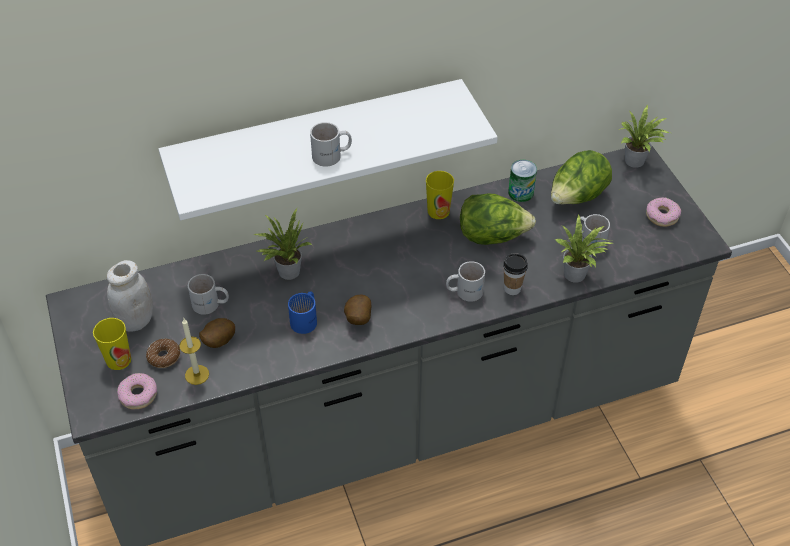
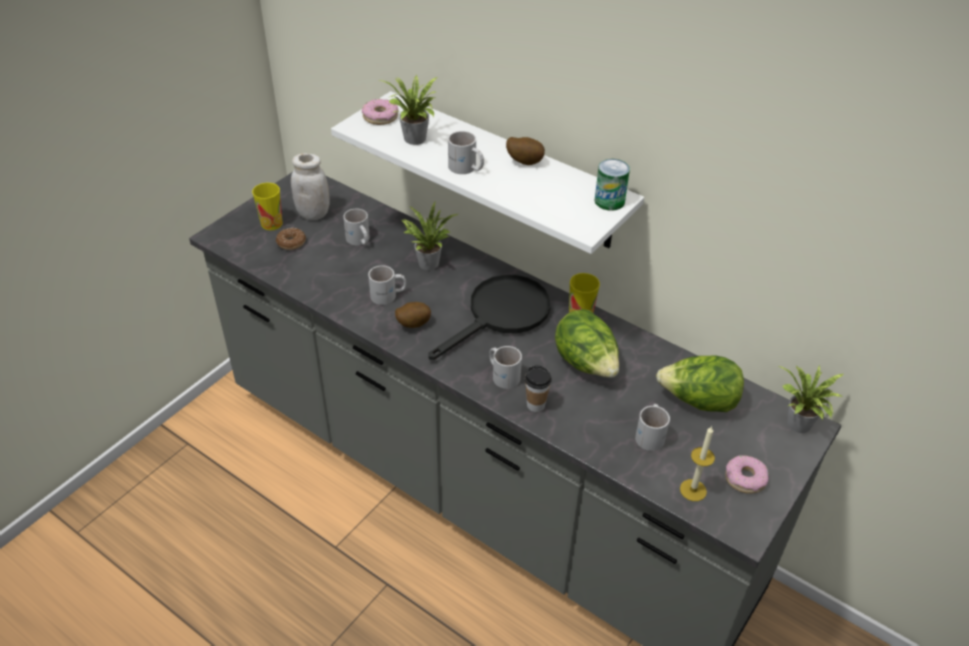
camera: 55 degrees right, 5 degrees down
(138, 395) = (247, 248): donut -> donut (380, 117)
(197, 374) = (287, 266): candle -> candle (693, 490)
(218, 341) = (327, 261): potato -> potato (525, 162)
(306, 319) = (388, 296): blue mug -> white mug
(396, 257) = (501, 315): none -> black frying pan
(520, 193) = (660, 359): can -> can (609, 201)
(577, 276) = (596, 445): potted plant -> potted plant (414, 140)

